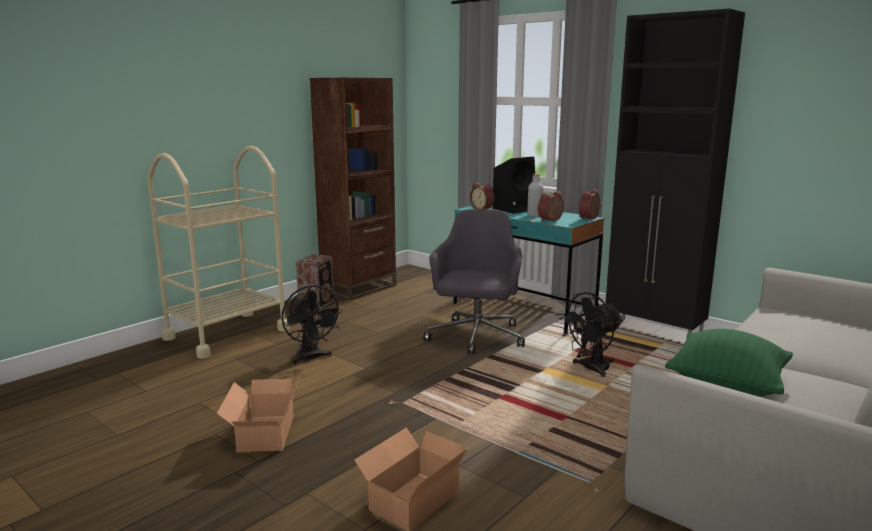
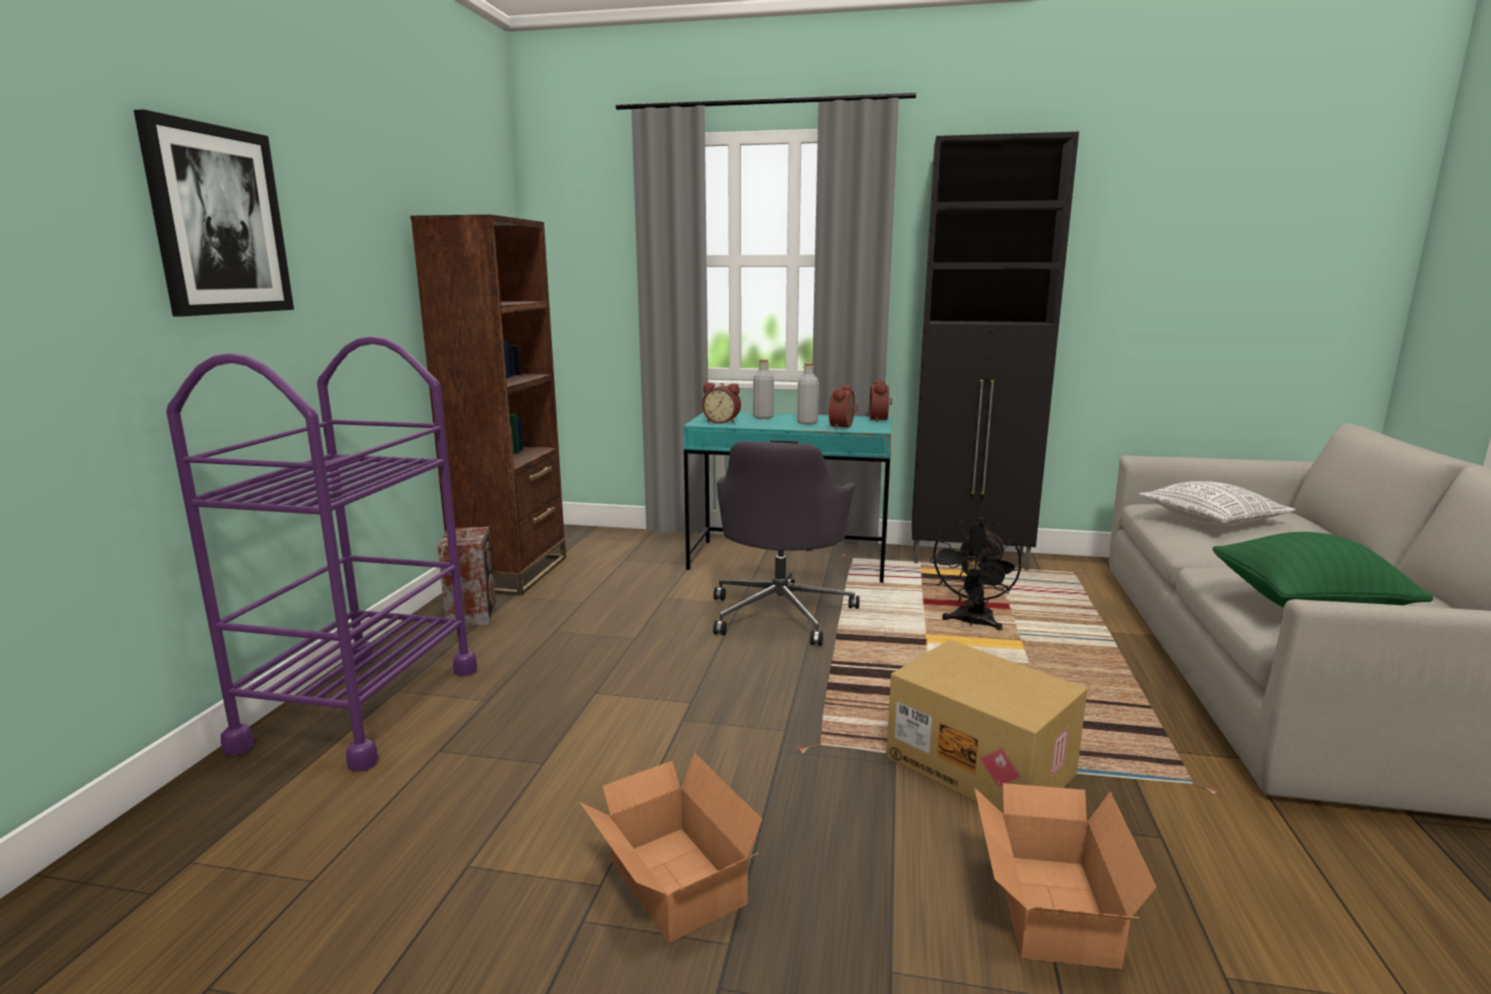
camera: 30 degrees left, 0 degrees up
(187, 89) = (218, 221): none -> picture
(227, 334) = (361, 707): beige cart -> purple cart
(311, 358) = (579, 711): black fan -> none
(475, 436) = (982, 765): none -> cardboard box
(476, 337) = (781, 613): grey office chair -> grey office chair turned 150 degrees counterclockwise
(515, 209) = (763, 417): black speaker -> grey bottle
(794, 326) = (1212, 520): none -> pillow

